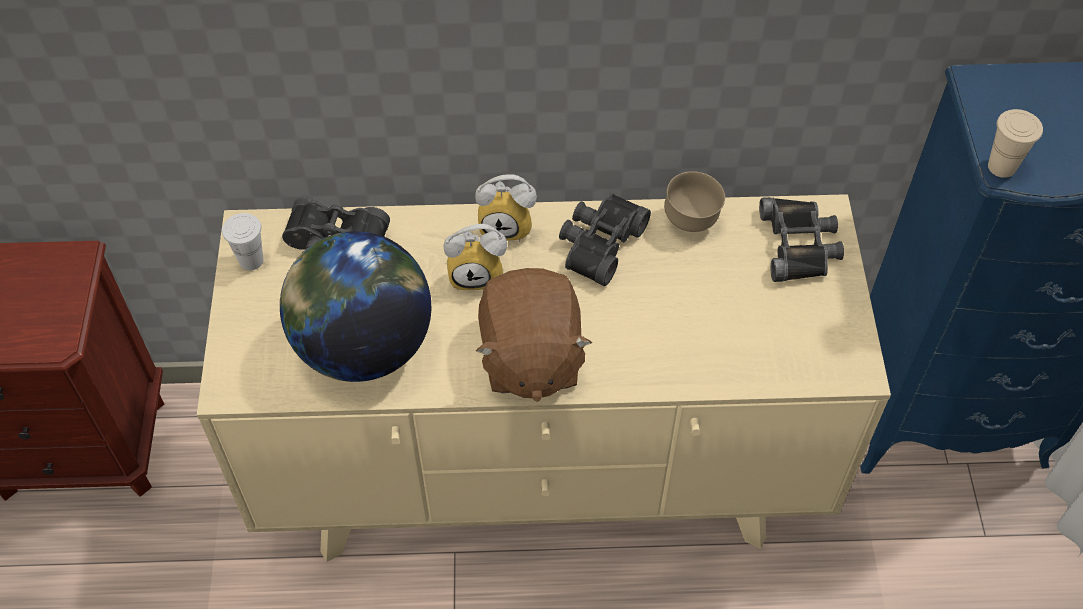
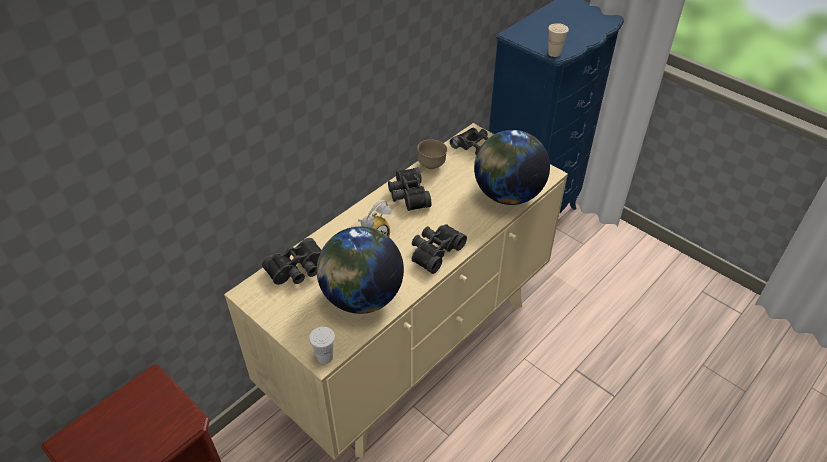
camera: 45 degrees left, 10 degrees down
(251, 260) = (265, 303): white cup -> white cup (325, 357)
(507, 225) = (363, 213): alarm clock -> none
(530, 358) = (434, 251): brown plush toy -> black binoculars
(744, 355) = (507, 195): none -> globe

